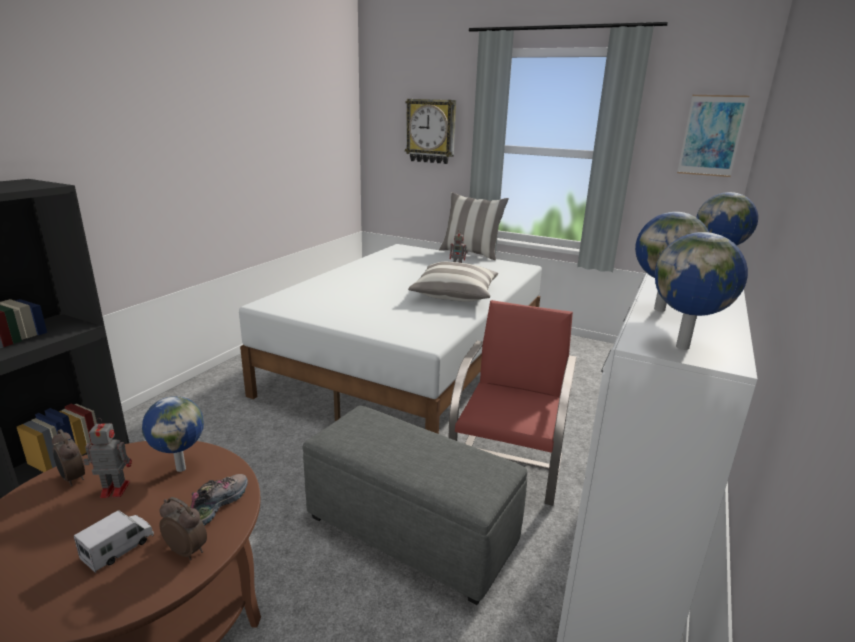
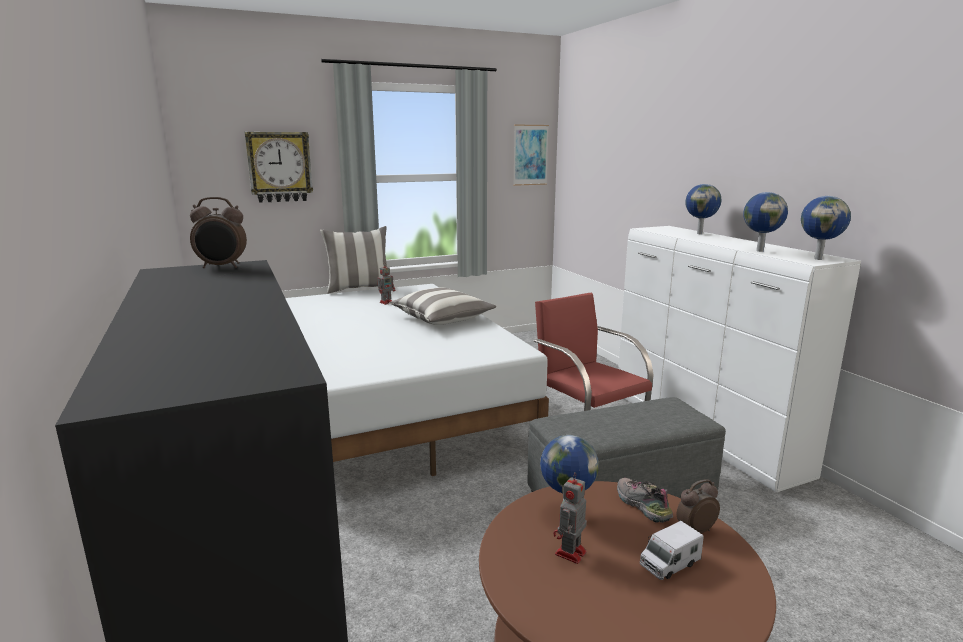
camera: 50 degrees left, 5 degrees down
(72, 478) = (525, 576): alarm clock -> alarm clock (222, 267)
(118, 548) = (669, 563): toy truck -> toy truck turned 105 degrees counterclockwise

